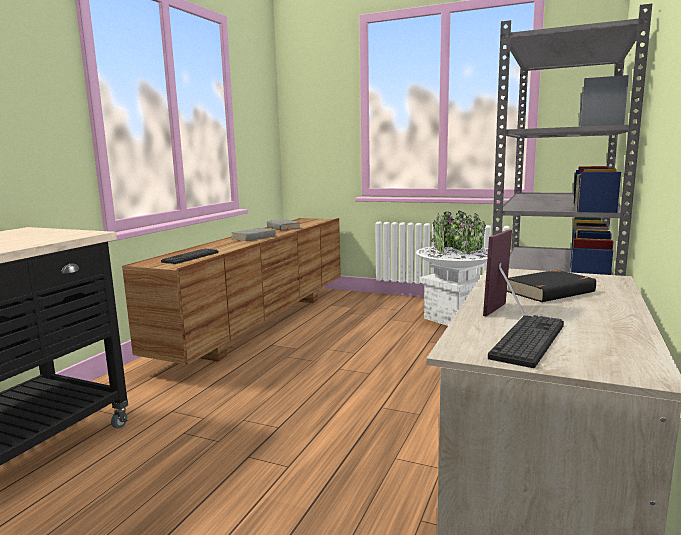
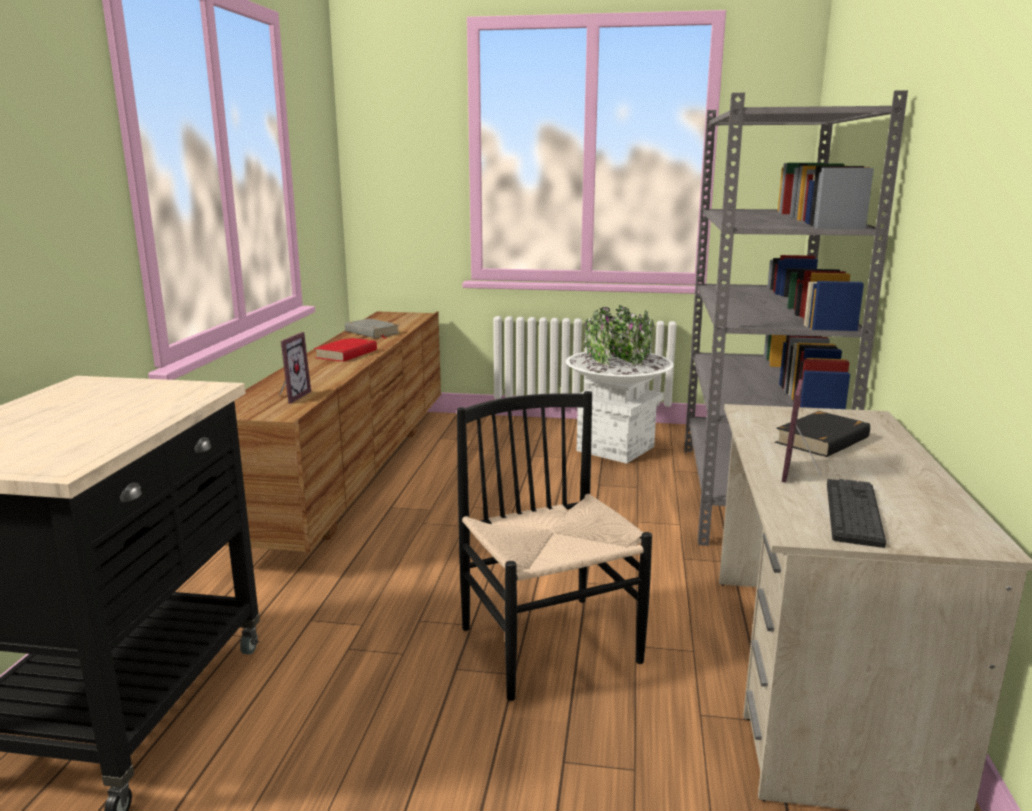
camera: 15 degrees left, 5 degrees up
(191, 257) = (290, 396): keyboard -> picture frame
(254, 237) = (347, 354): grey book -> red book
(327, 445) = (547, 641): none -> black chair

